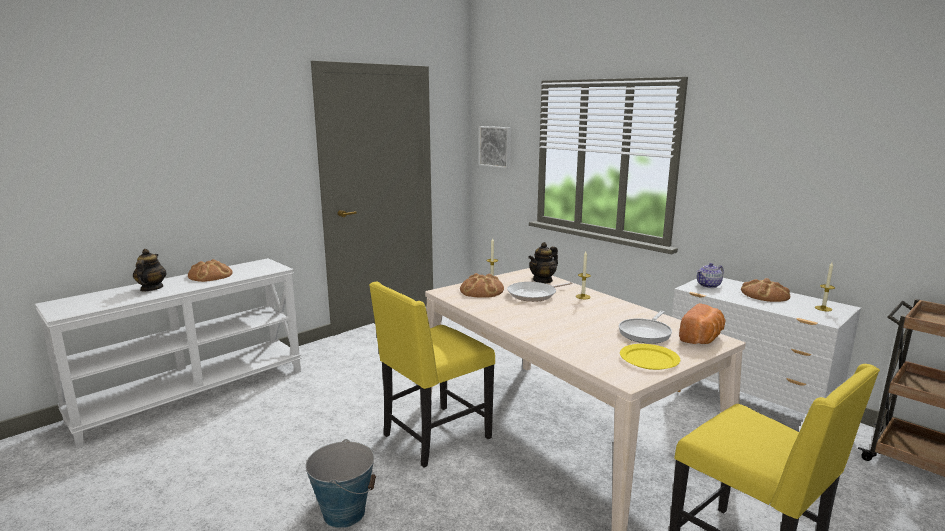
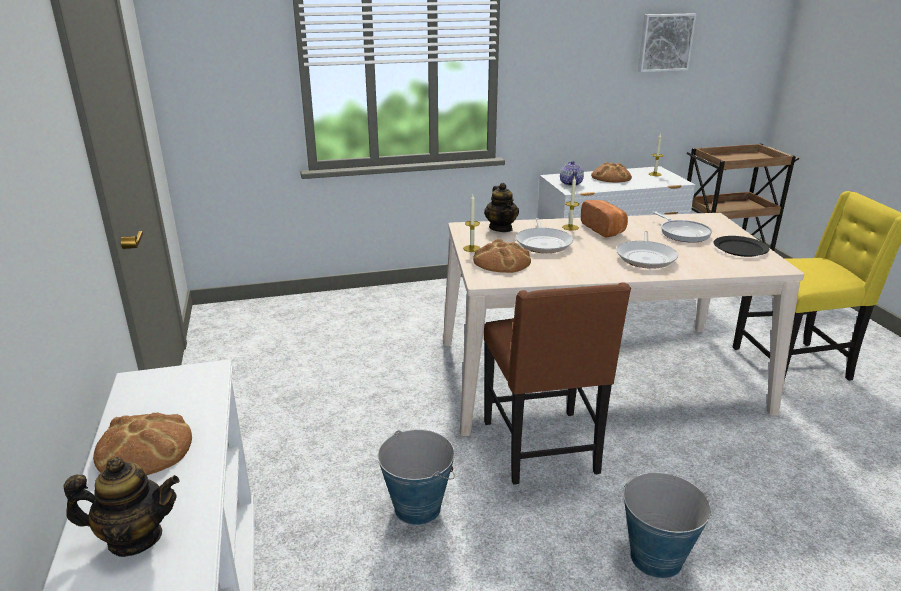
camera: 60 degrees left, 10 degrees up
(151, 288) = (135, 538): teapot -> teapot turned 150 degrees clockwise
(339, 410) = (417, 507): none -> bucket
(434, 437) = (543, 449): yellow chair -> brown chair
(496, 146) = (209, 72): picture -> picture (665, 42)
(560, 327) = (646, 257): none -> frying pan
(649, 359) = (740, 248): yellow plate -> black plate
(702, 338) = (705, 220): bread -> bread (604, 229)

